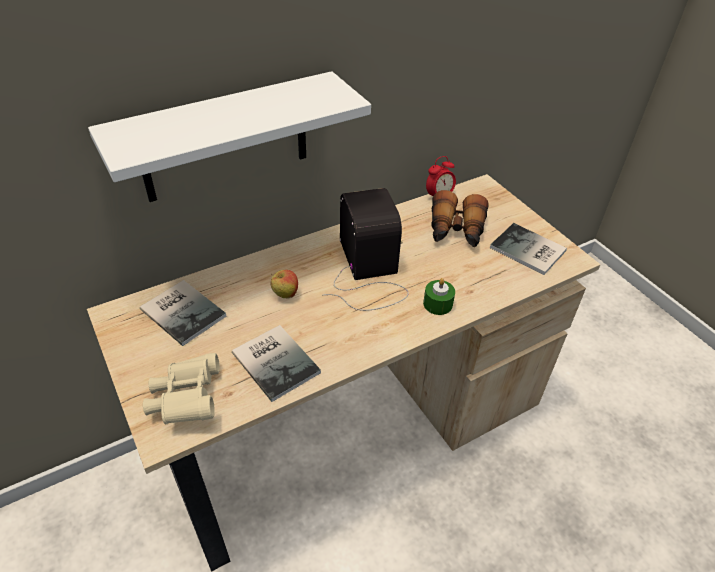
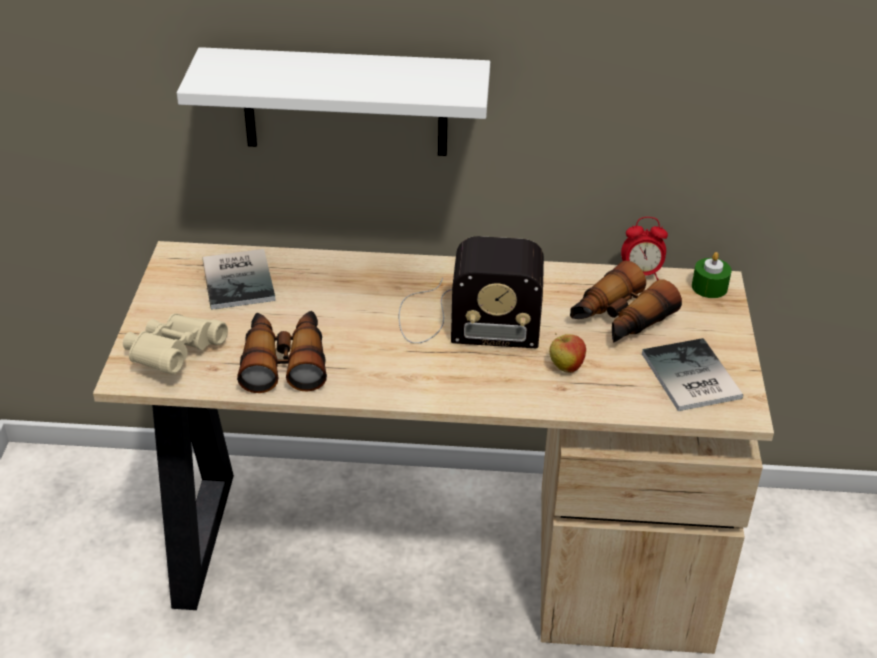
camera: 35 degrees right, 5 degrees down
(276, 360) = (284, 361): book -> binoculars
(285, 294) = (352, 305): apple -> apple (565, 367)
(368, 273) = (464, 321): radio -> radio turned 75 degrees clockwise
(437, 304) = (508, 384): green candle -> green candle (709, 287)

